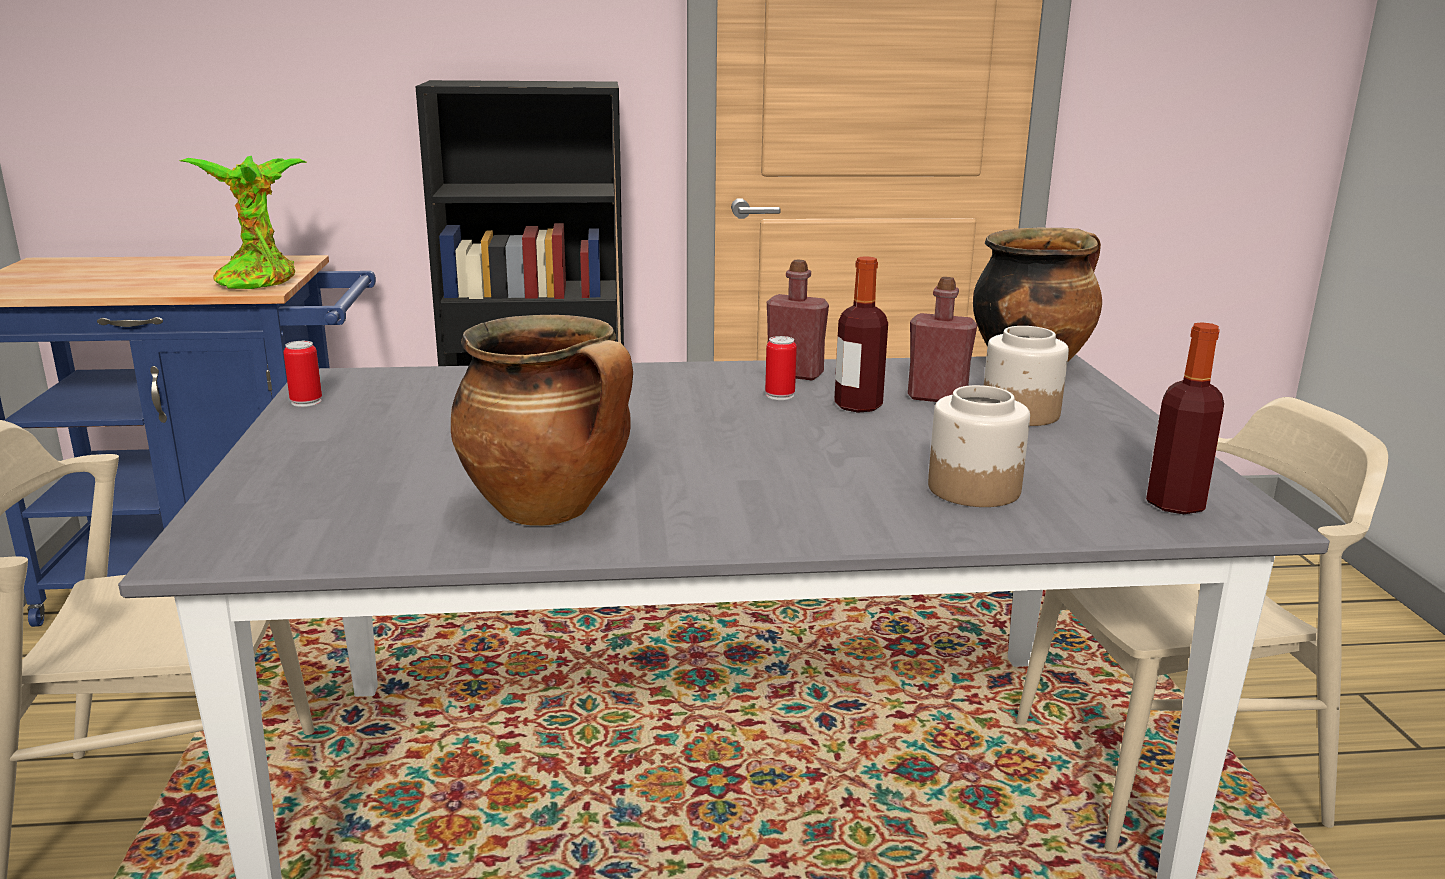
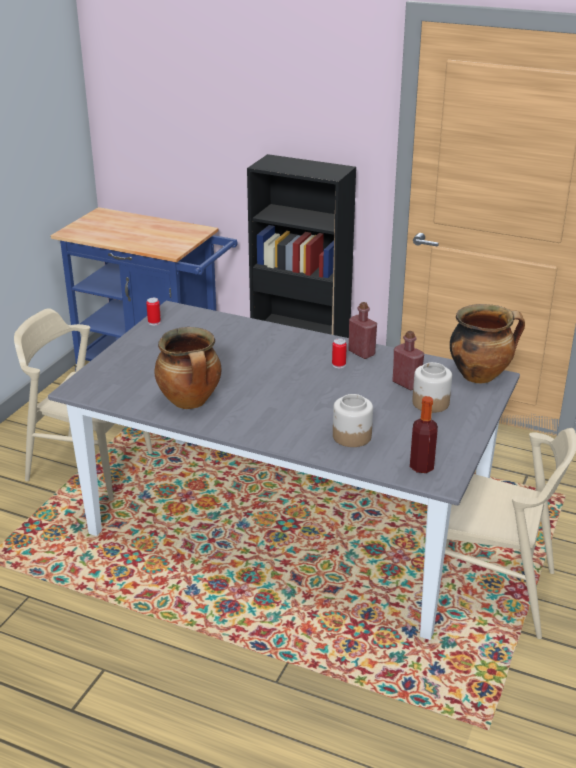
camera: 30 degrees right, 10 degrees up
(258, 280) = (174, 244): potted plant -> none
(858, 406) = (364, 380): bottle -> none

